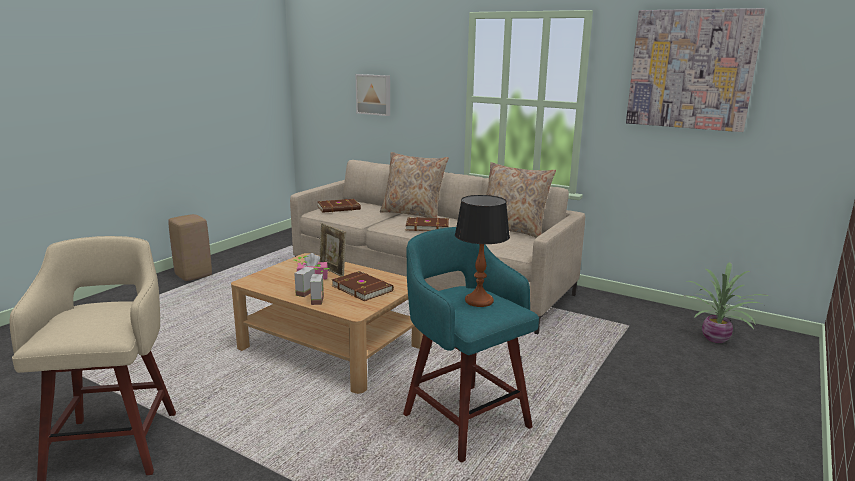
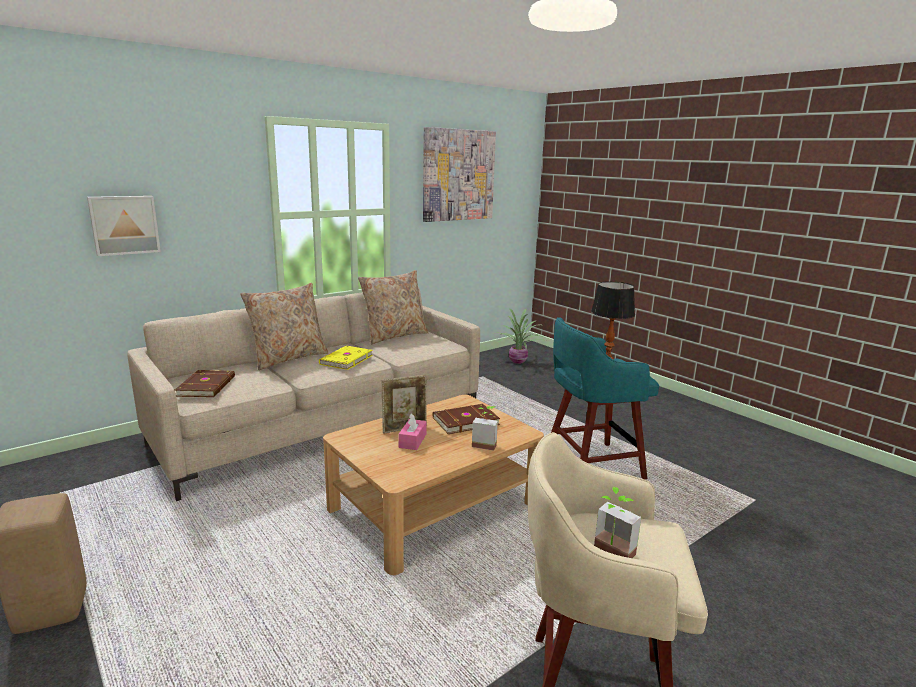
camera: 70 degrees left, 0 degrees up
(302, 292) = (454, 451): potted plant -> potted plant (610, 553)
(427, 226) = (345, 360): brown book -> yellow book

